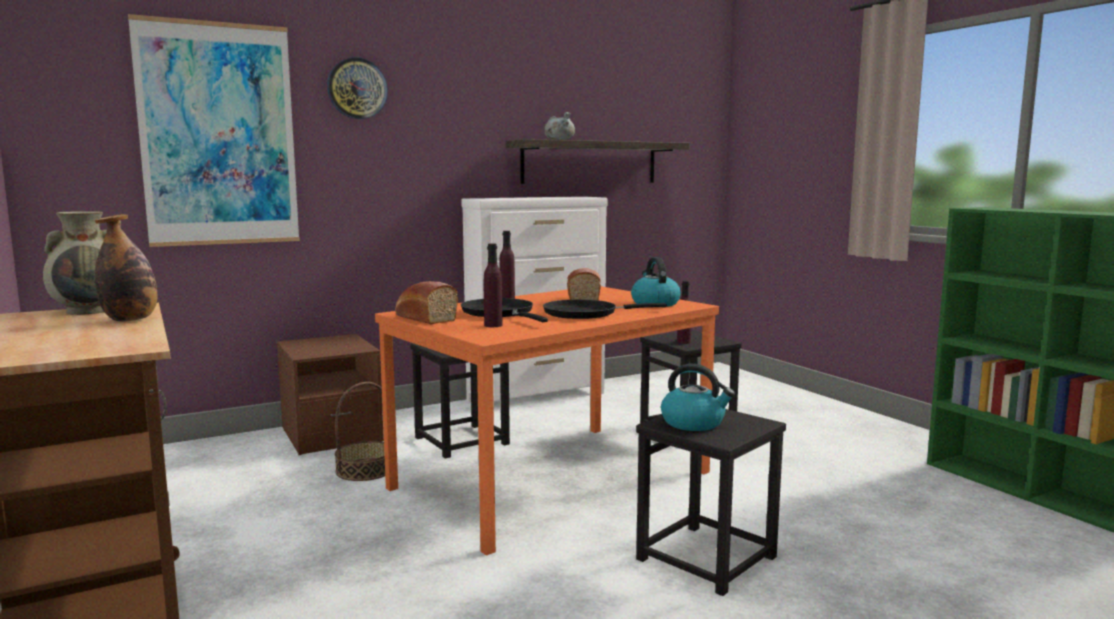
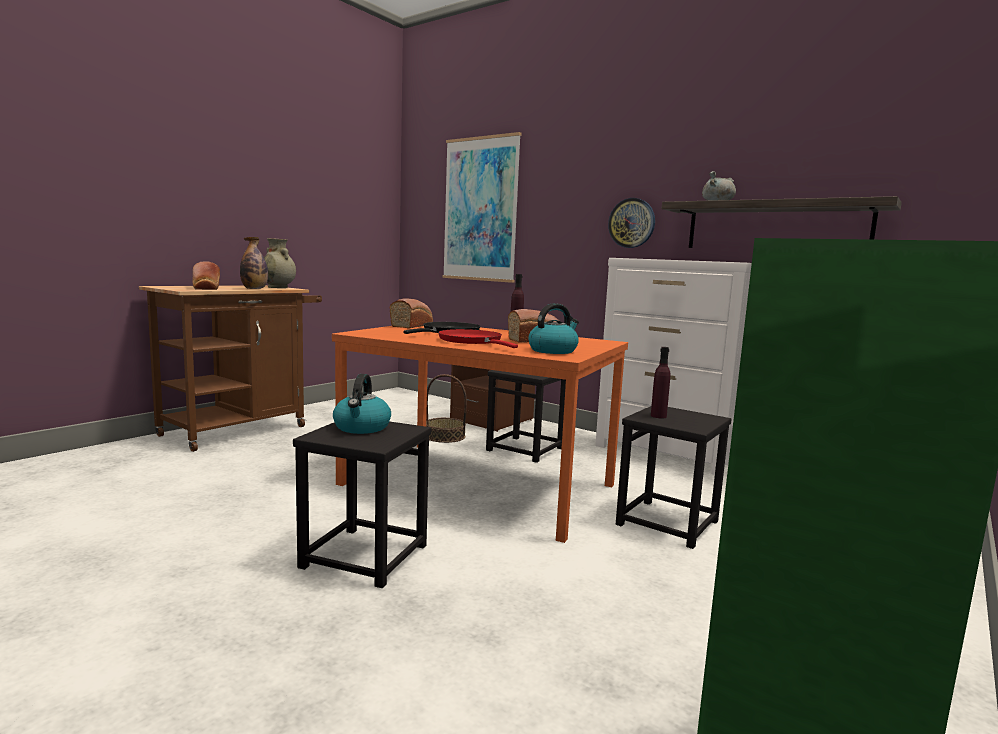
camera: 65 degrees right, 0 degrees up
(87, 338) = (206, 288): none -> bread
(357, 88) = (560, 170): wall clock -> wall clock (632, 223)
(493, 325) = (401, 332): purple bottle -> none
(585, 314) = (473, 341): black frying pan -> red frying pan

